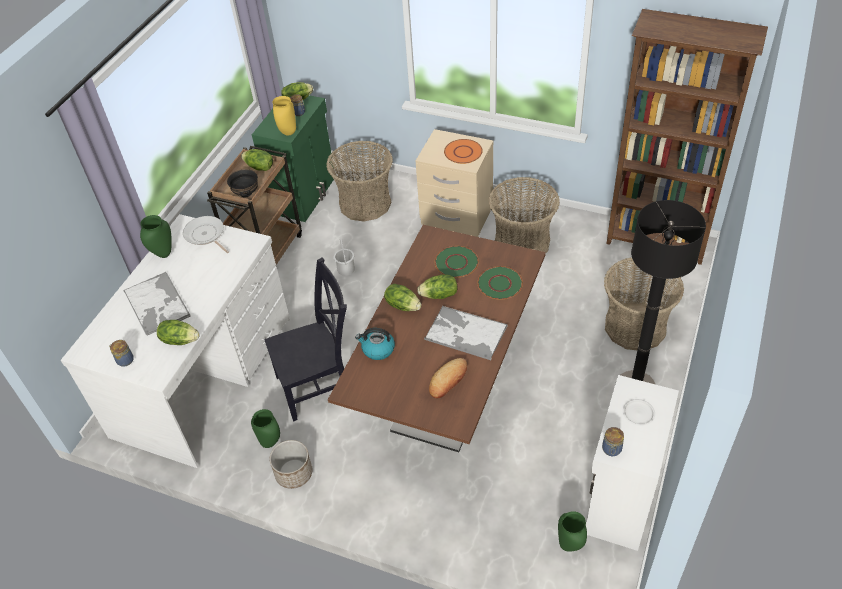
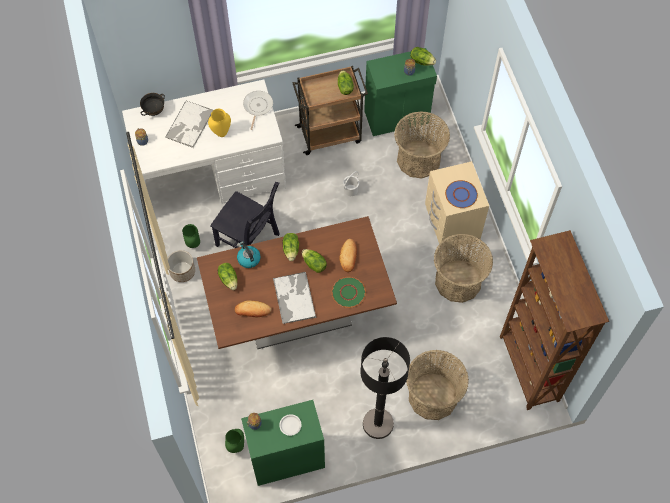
camera: 50 degrees right, 15 degrees up
(164, 254) = (227, 97): green vase -> none
(180, 340) = (174, 156): lettuce -> lettuce (229, 279)
(246, 193) = (316, 98): black bowl -> black bowl (154, 111)
(288, 133) = (384, 81): yellow vase -> yellow vase (221, 133)
(456, 262) = (348, 256): green plate -> bread
(463, 152) = (461, 194): orange plate -> blue plate
(619, 500) = (286, 458): white cabinet -> green cabinet

